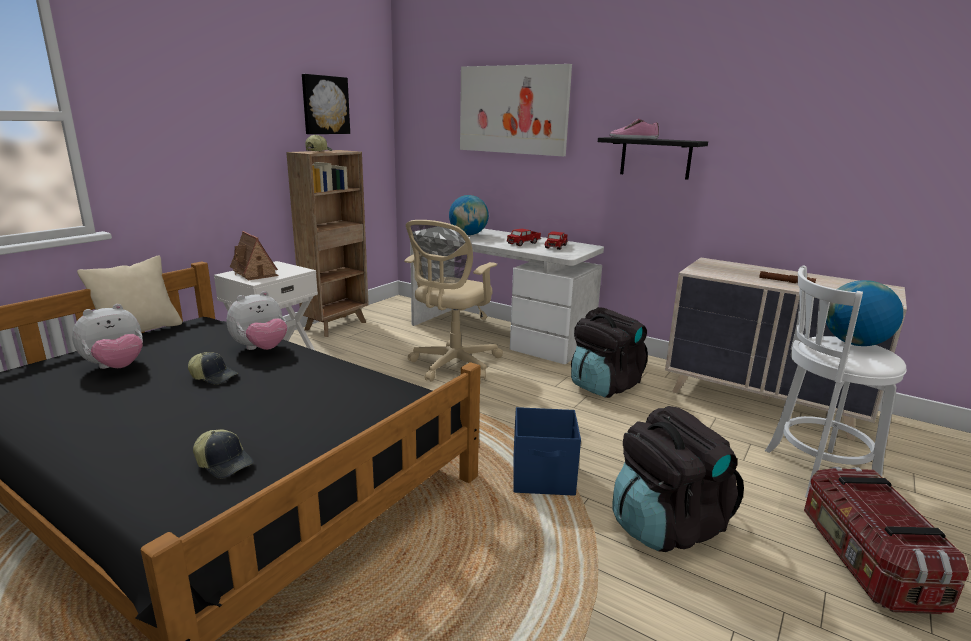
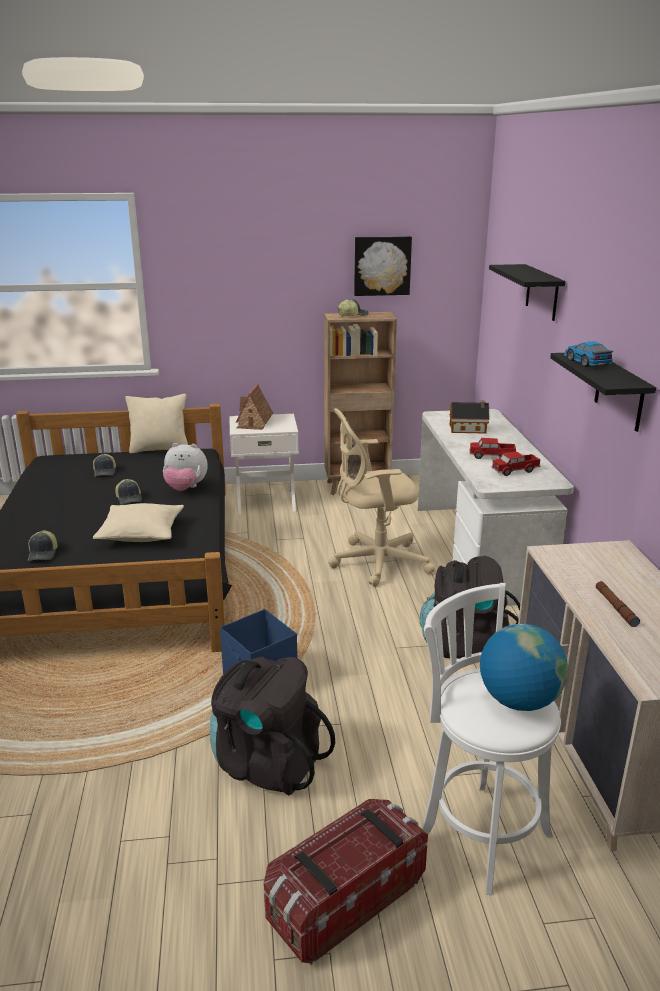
camera: 50 degrees right, 5 degrees up
(116, 367) = (105, 472): plush toy -> cap
(305, 396) = (141, 533): none -> beige pillow
(468, 234) = (469, 429): globe -> toy house
(513, 110) = (542, 292): picture -> black shelf
(633, 138) = (587, 362): shoe -> toy car

